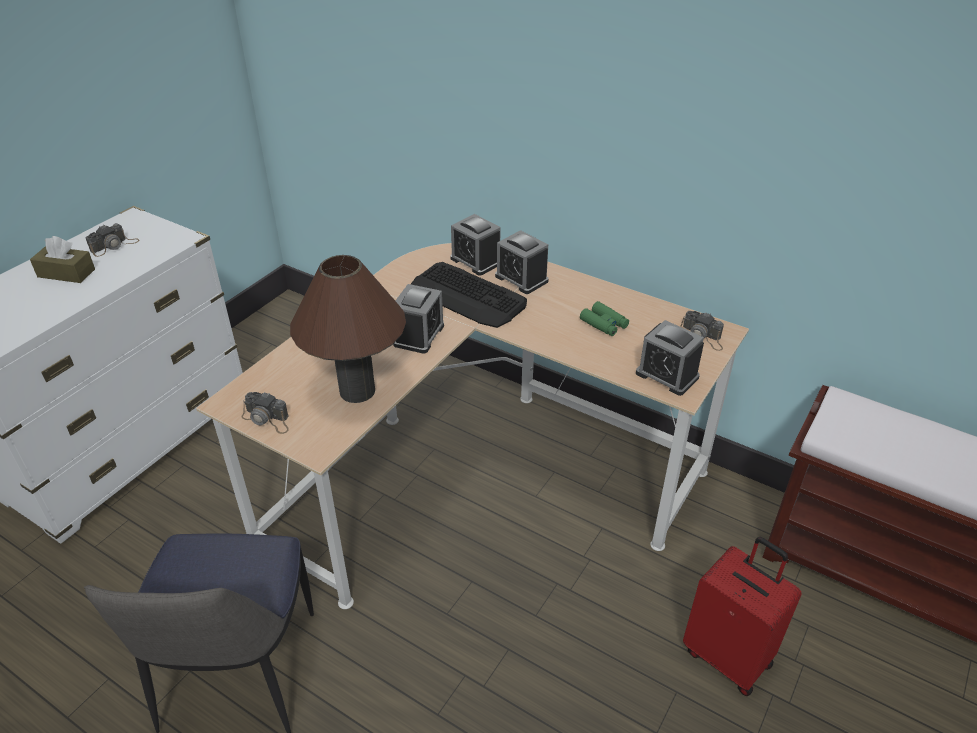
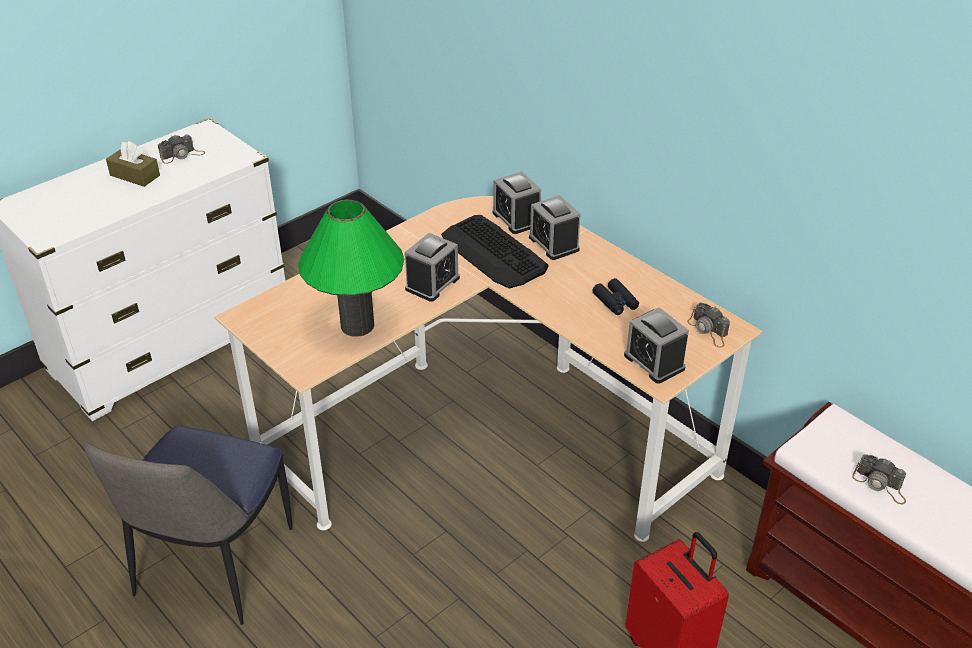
camera: 15 degrees right, 0 degrees up
(267, 419) = (271, 337): camera -> camera (880, 485)
(357, 391) = (357, 325): brown table lamp -> green table lamp
(604, 324) = (615, 302): green binoculars -> black binoculars

